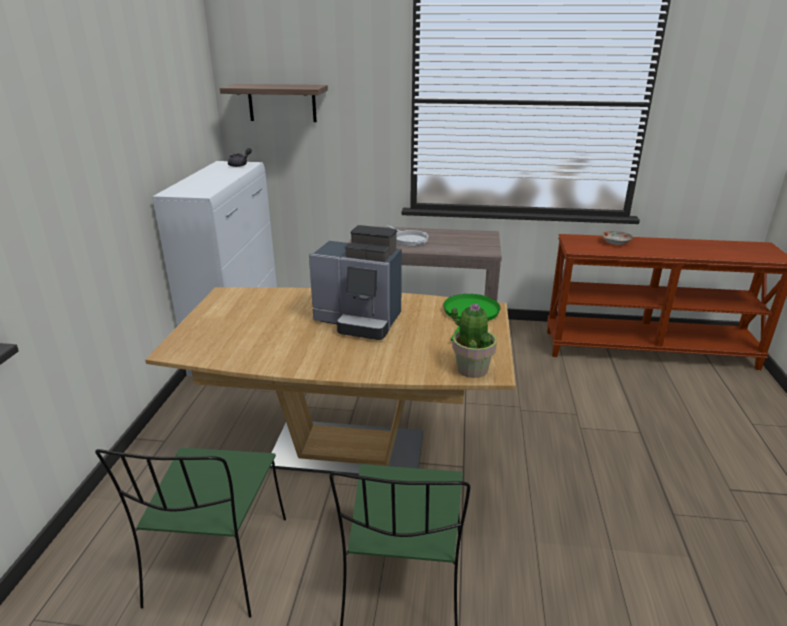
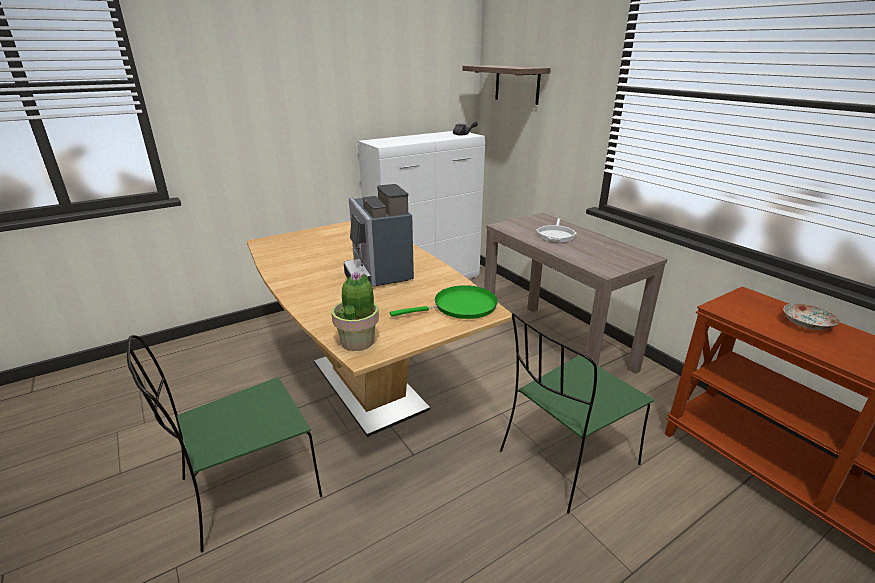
camera: 50 degrees right, 0 degrees up
(217, 564) = (214, 394): green chair -> green chair (566, 459)

